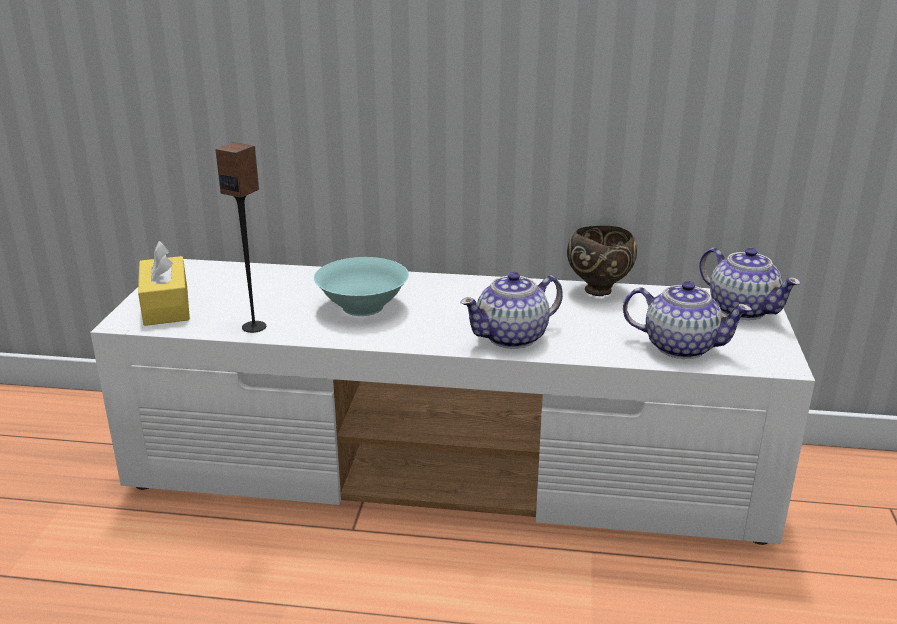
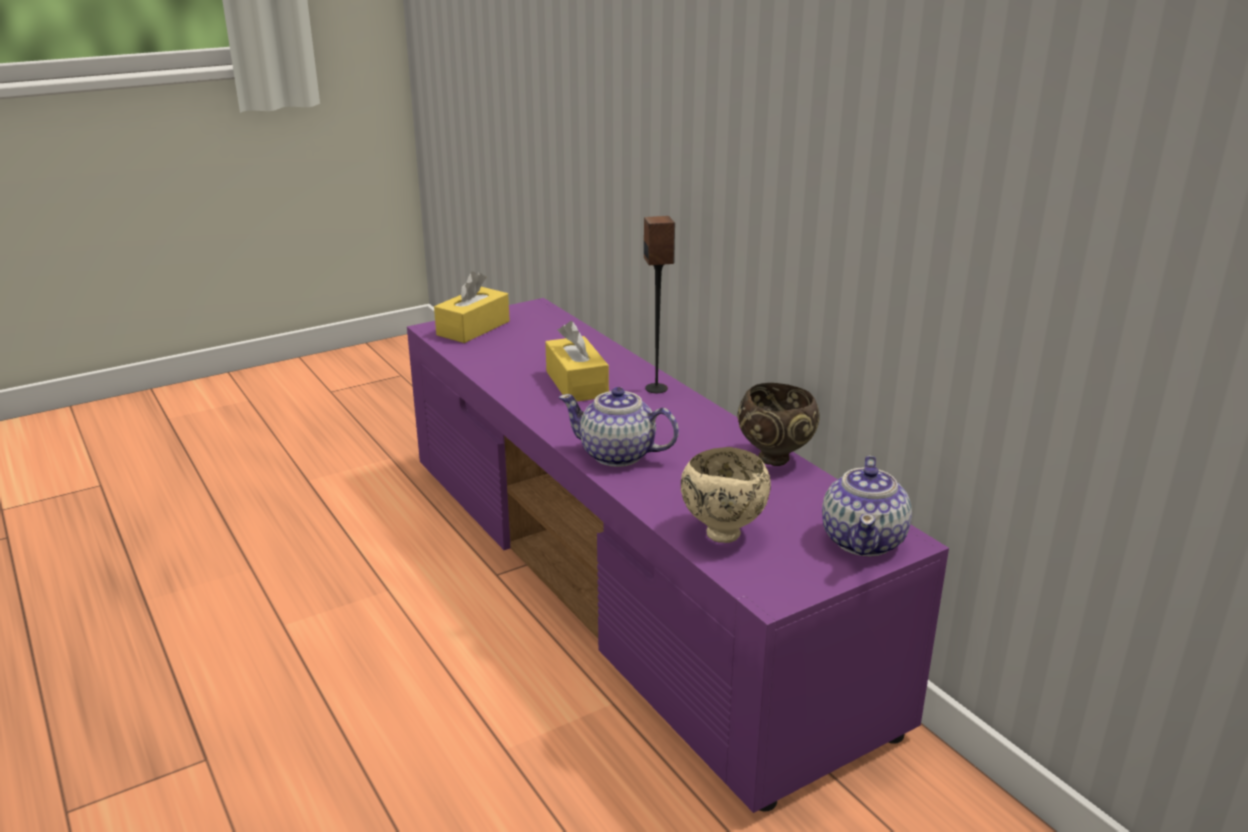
camera: 50 degrees right, 0 degrees up
(254, 327) = (486, 364): speaker -> speaker (657, 388)
(364, 307) = (576, 384): turquoise bowl -> yellow tissue box
(452, 470) = (628, 581): white tv stand -> purple tv stand
(679, 346) = (723, 532): teapot -> beige bowl

